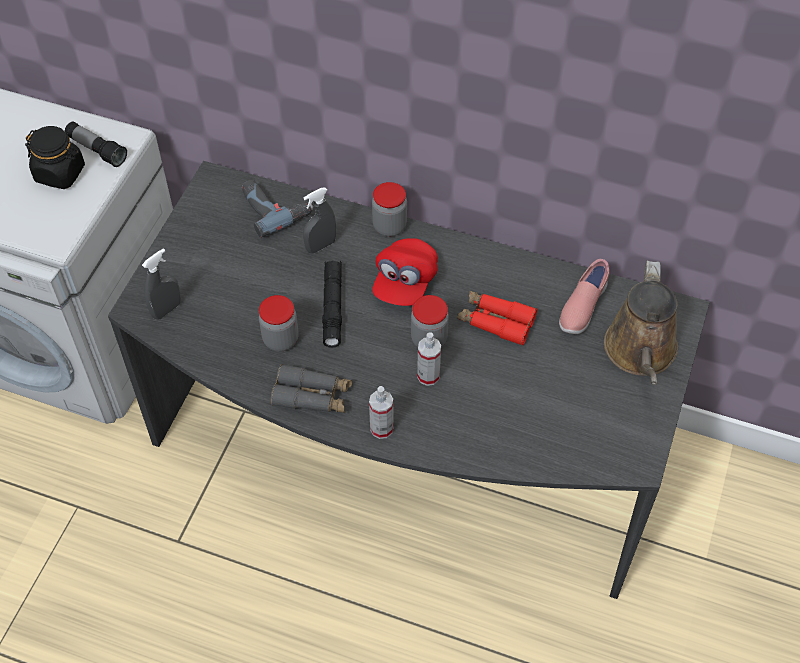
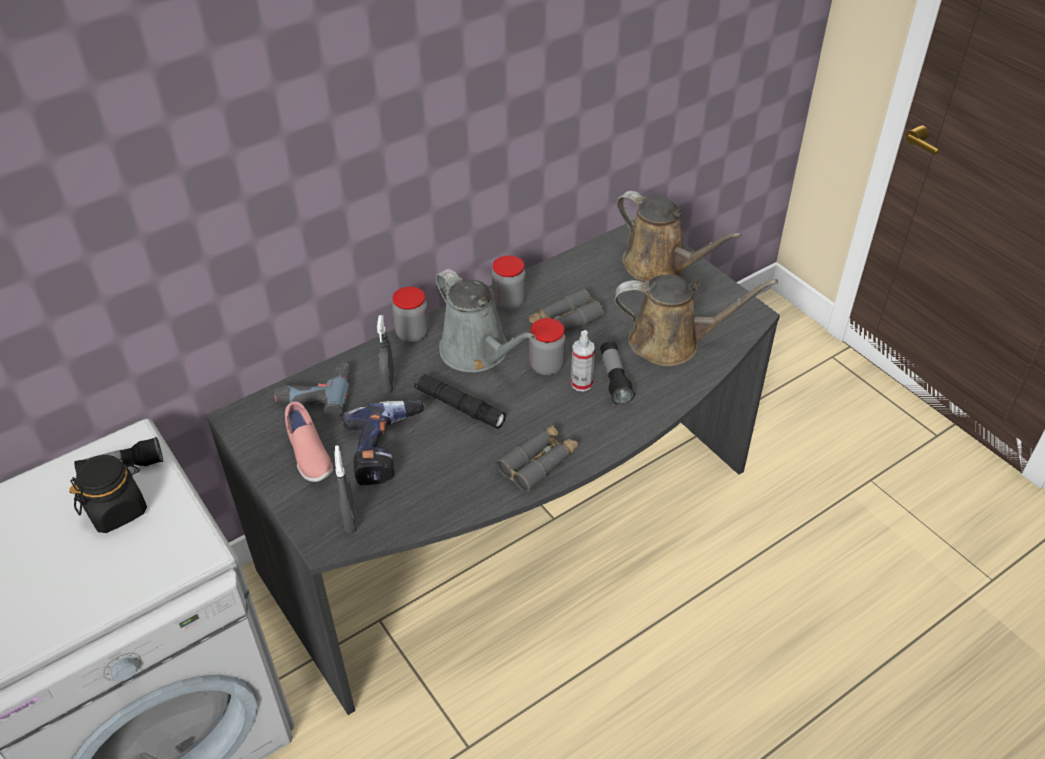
camera: 55 degrees left, 10 degrees down
(252, 288) = (387, 449): none -> power drill
(280, 339) = (461, 455): jar -> jar (509, 302)
(381, 428) = (608, 435): spray bottle -> none
(405, 283) = (478, 352): red cap -> grey watering can
(453, 397) = (615, 379): none -> flashlight
(495, 321) = (565, 322): red binoculars -> grey binoculars
(539, 416) = (672, 342): none -> brown watering can
(582, 307) = (594, 273): pink shoe -> pink shoe (309, 455)

